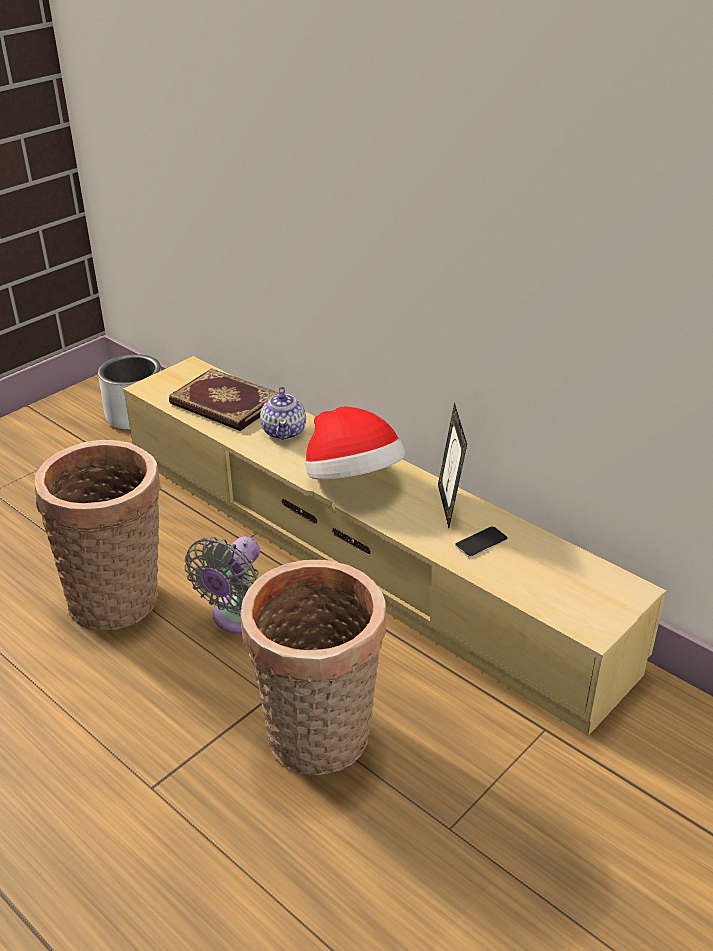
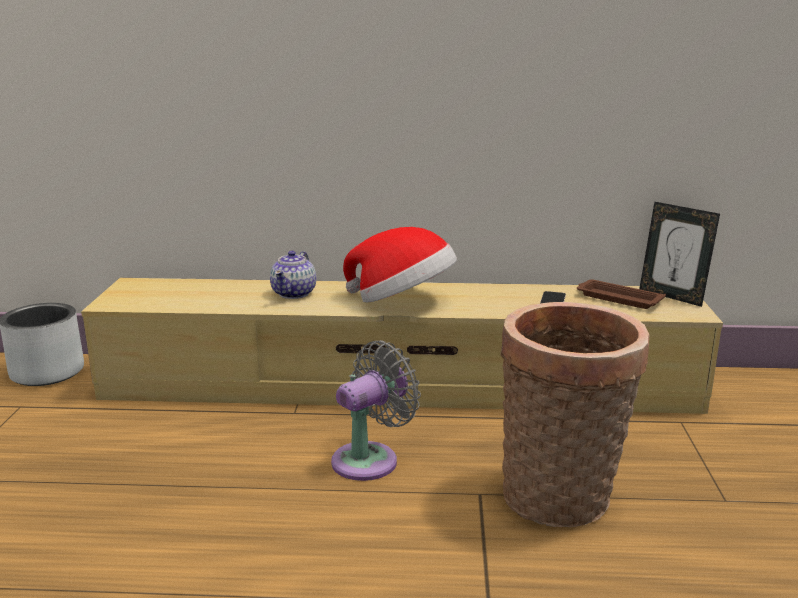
camera: 40 degrees left, 15 degrees down
(120, 599) = (237, 495): basket -> none
(224, 404) = (208, 294): book -> none
(238, 617) = (370, 459): grey fan -> grey fan turned 120 degrees counterclockwise
(284, 431) = (294, 293): teapot -> teapot turned 60 degrees clockwise
(449, 505) = (495, 292): picture frame -> picture frame (672, 296)
(552, 569) = (617, 298): none -> brown tray

